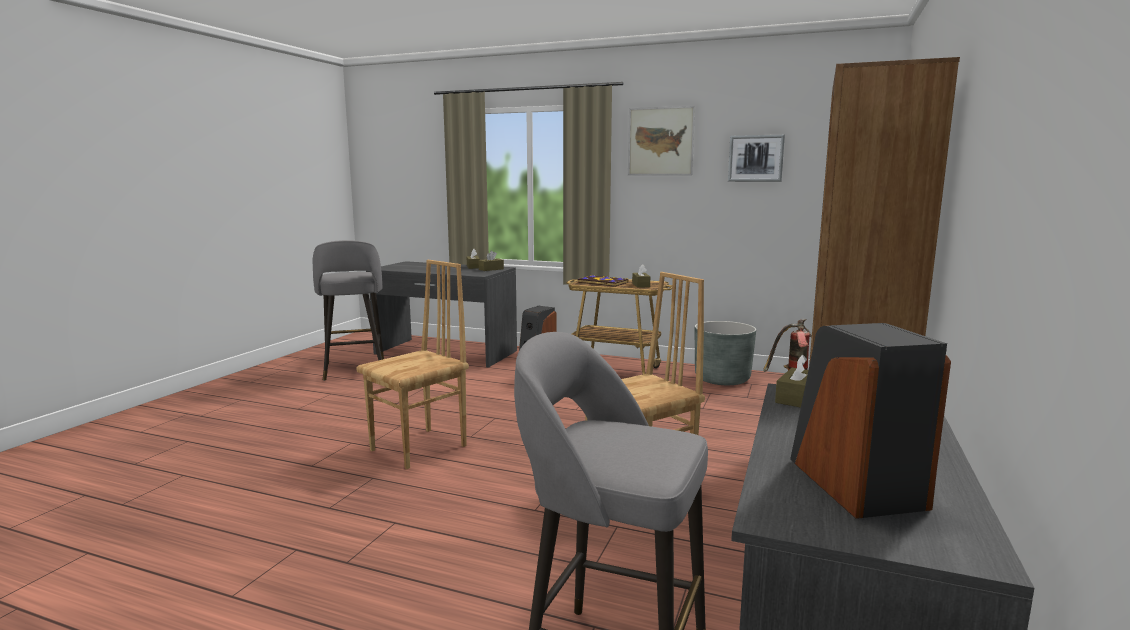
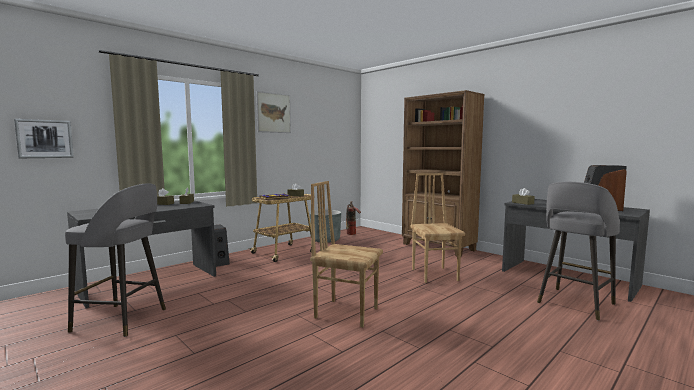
camera: 65 degrees left, 5 degrees down
(420, 448) = (346, 312): brown chair -> brown chair turned 45 degrees counterclockwise
(755, 158) = (316, 125): picture -> picture (45, 139)

